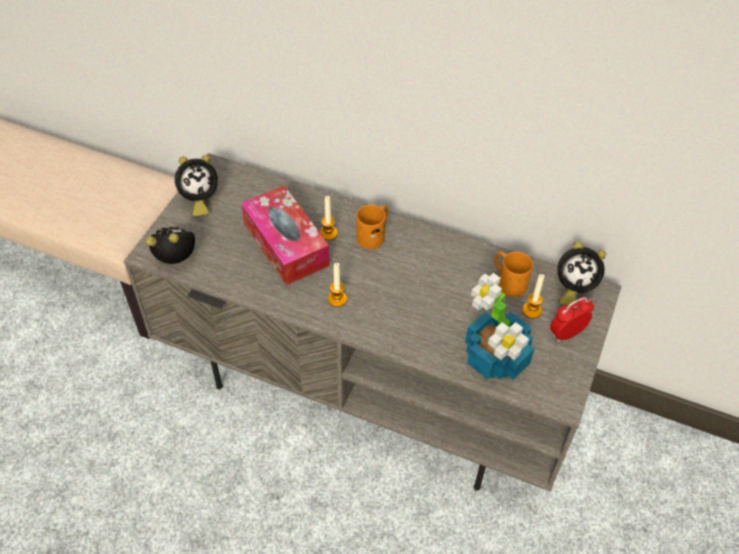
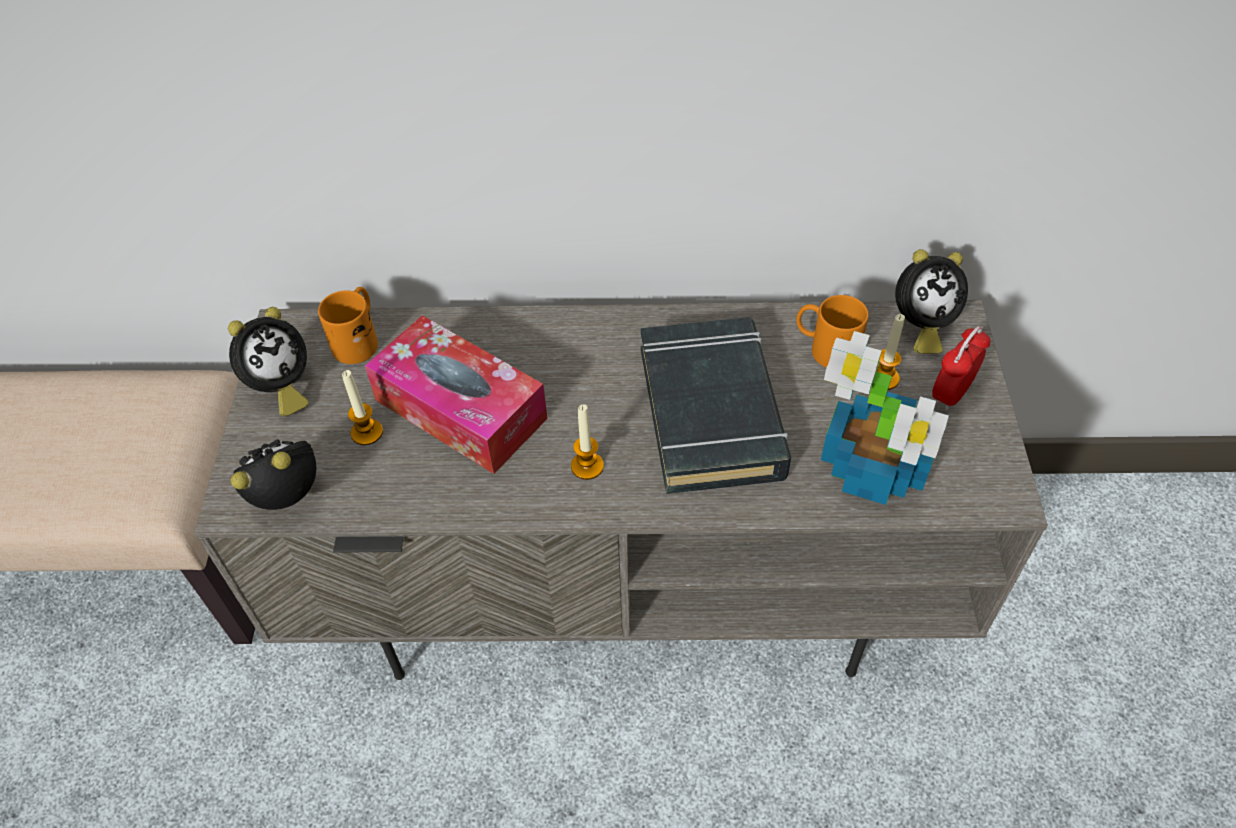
camera: 20 degrees left, 0 degrees up
(328, 233) = (520, 369): candle -> candle (367, 432)
(374, 234) = (591, 347): orange mug -> orange mug (358, 339)
(421, 294) = (711, 412): none -> black book

